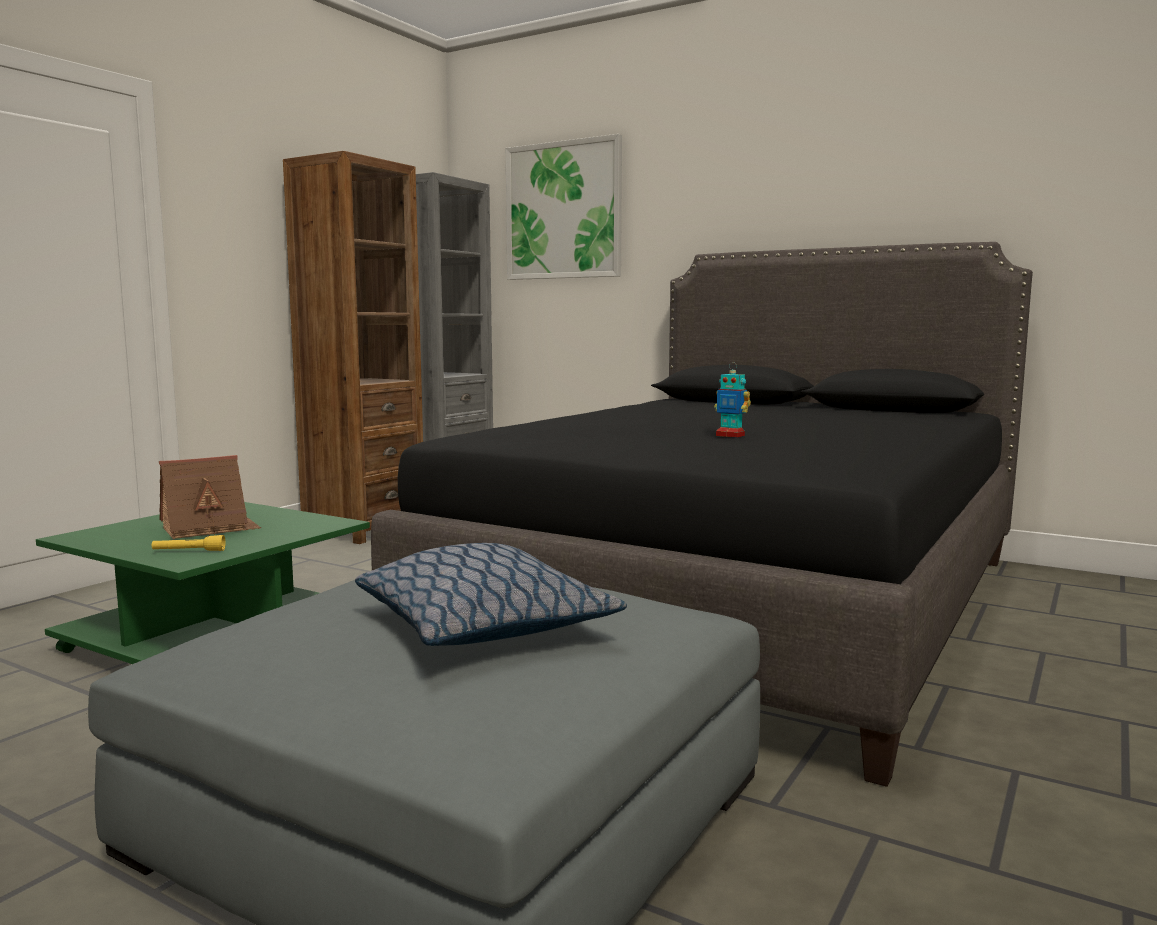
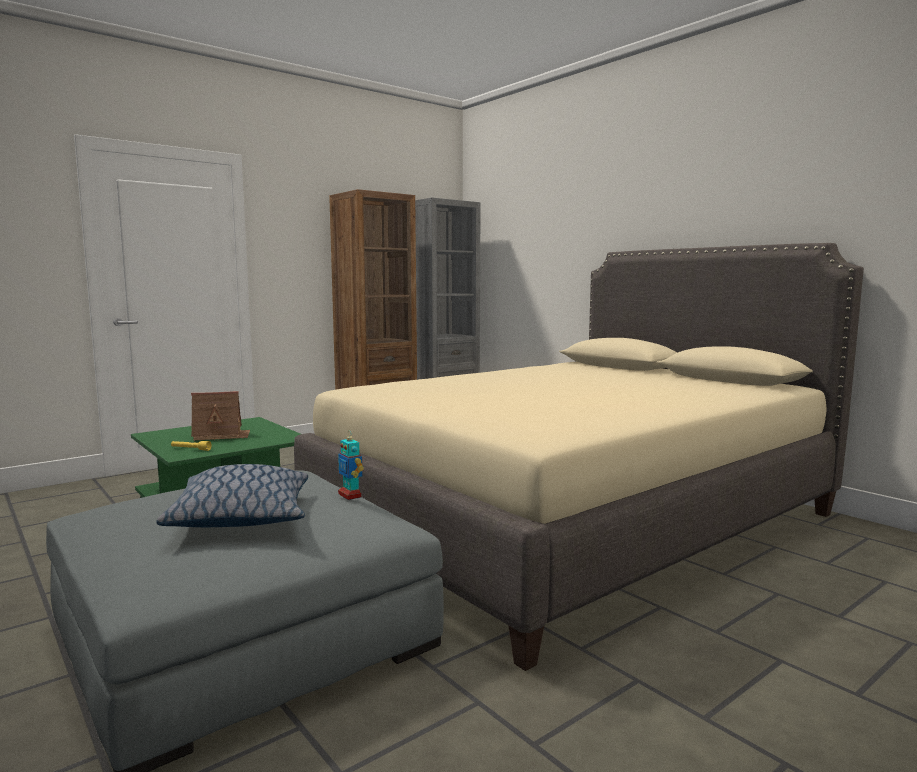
camera: 20 degrees right, 0 degrees up
(563, 211) = (529, 219): picture -> none
(730, 436) = (534, 398): toy robot -> toy robot (350, 495)
(740, 601) = (573, 520): black bed -> beige bed

